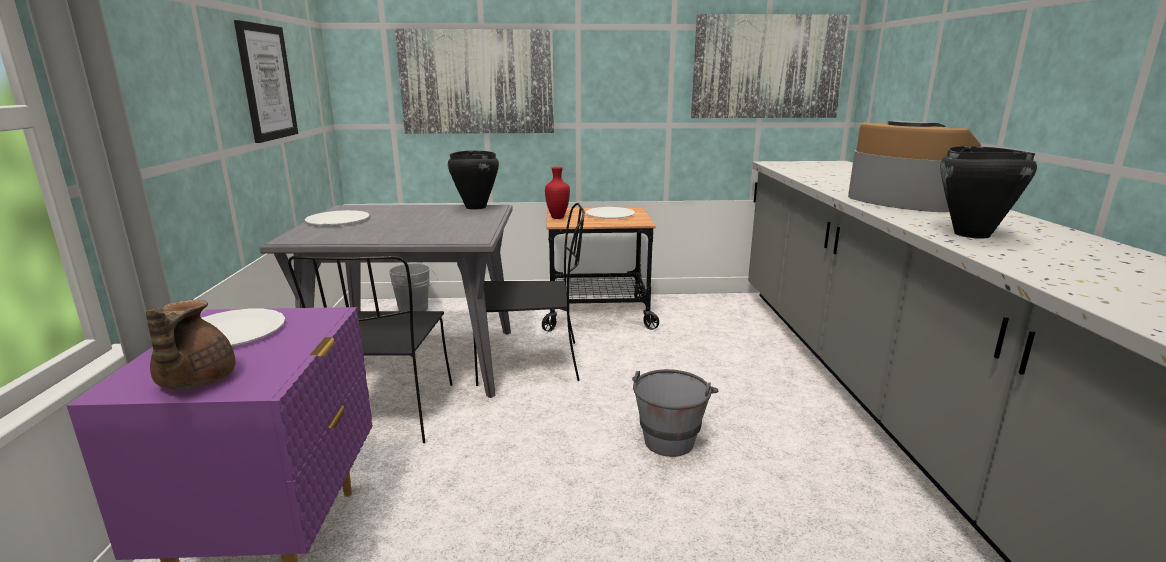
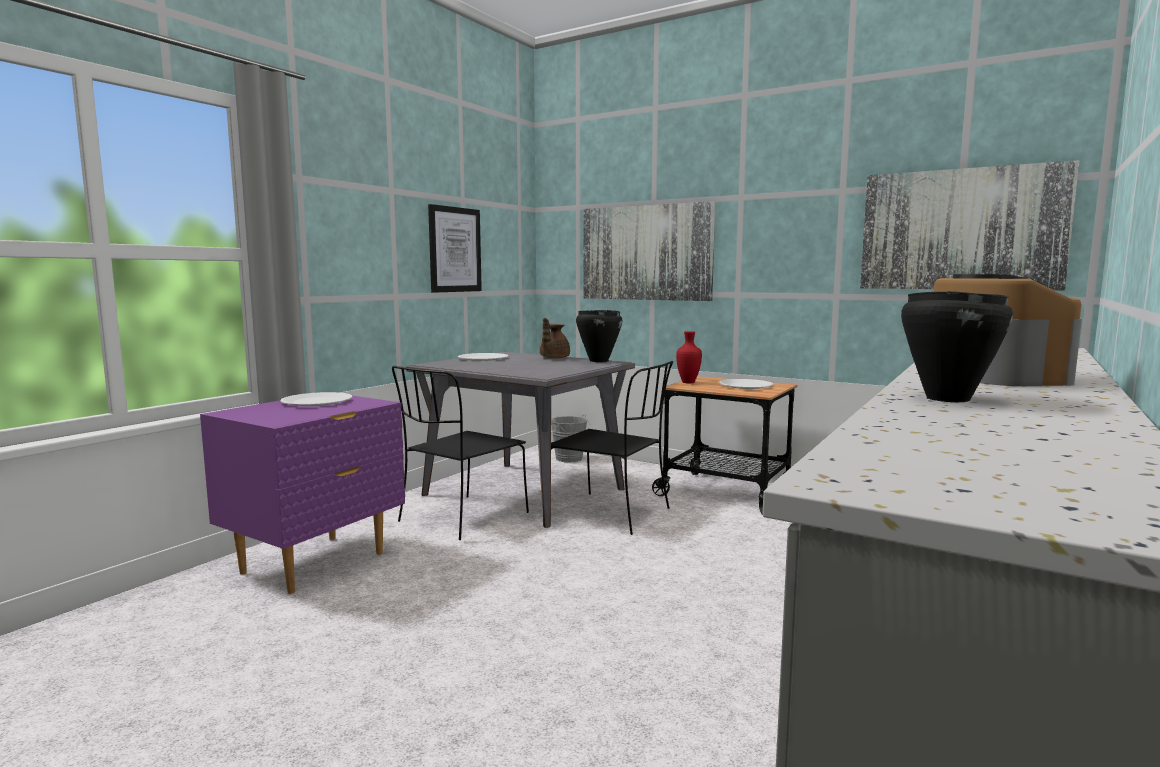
camera: 35 degrees right, 10 degrees down
(194, 382) = (258, 416): brown teapot -> brown teapot (553, 358)
(670, 436) = (655, 594): grey bucket -> none

